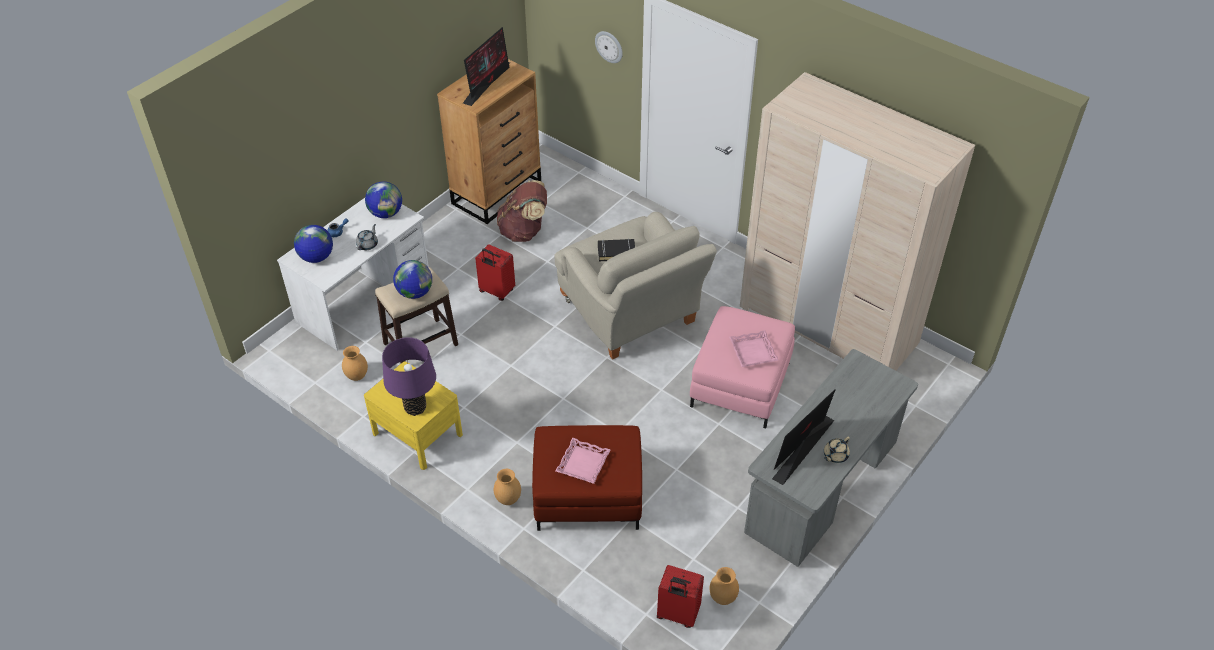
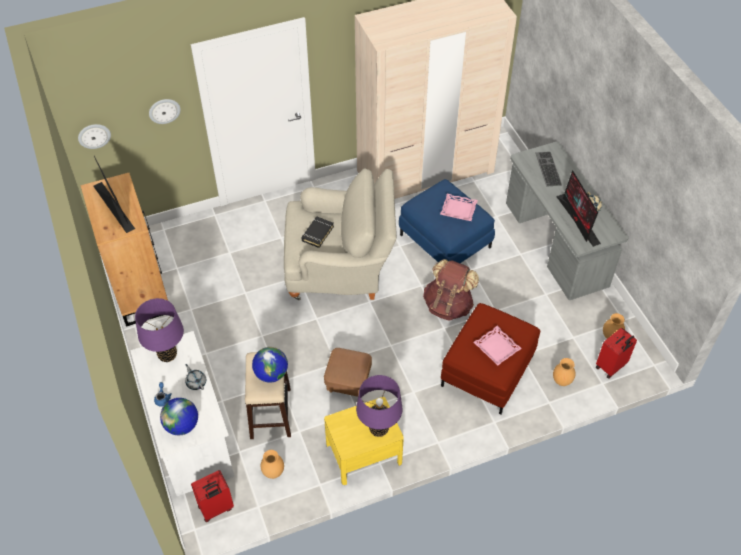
camera: 60 degrees left, 5 degrees up
(386, 213) = (167, 354): globe -> purple table lamp
(494, 384) = (348, 381): none -> brown ottoman
(496, 291) = (252, 339): red suitcase -> red suitcase (216, 508)
(508, 499) = (463, 420): brown vase -> brown vase (561, 381)
(524, 231) = (200, 292): brown backpack -> brown backpack (448, 305)
(549, 27) = (94, 135): none -> wall clock
(740, 384) = (445, 241): pink ottoman -> blue ottoman
(862, 390) = (547, 168): none -> keyboard

